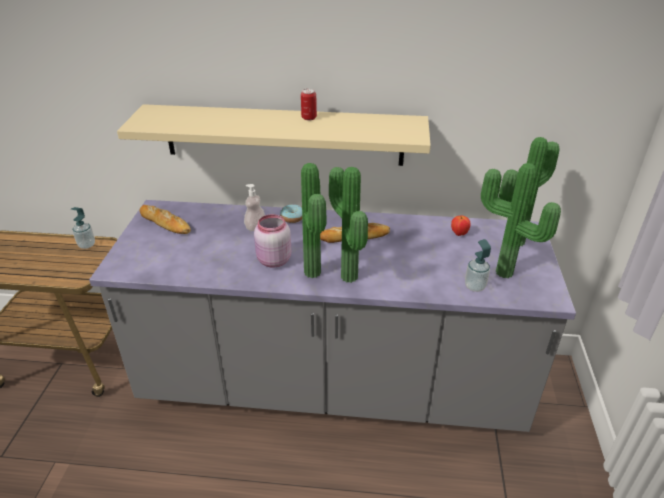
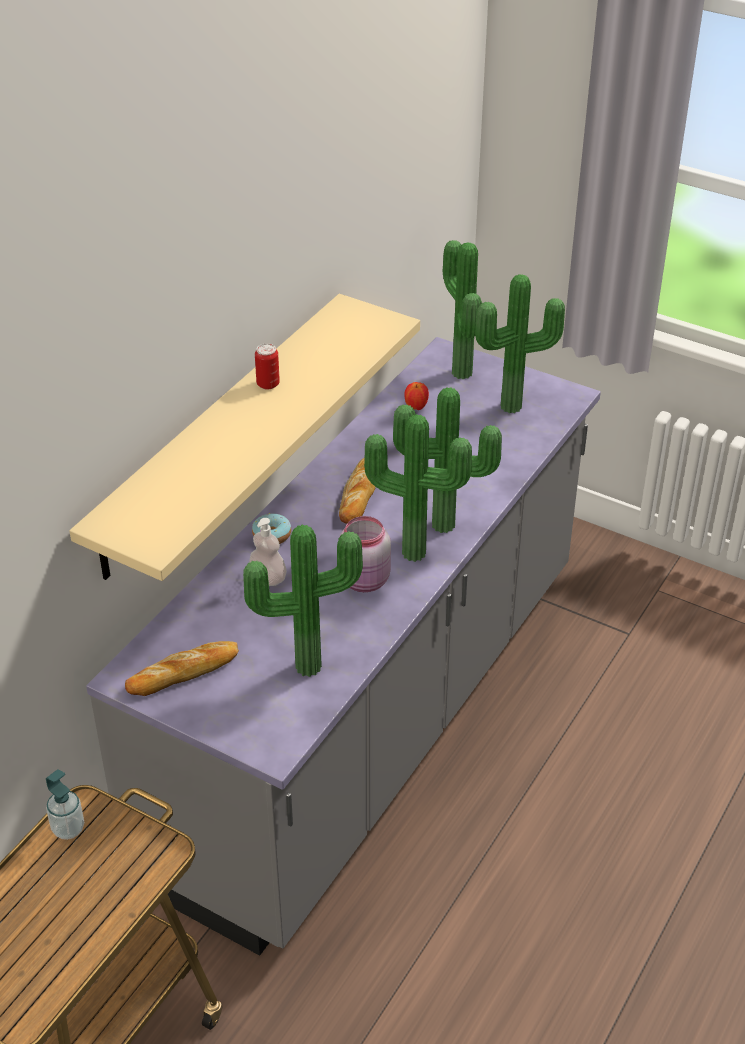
camera: 65 degrees left, 5 degrees up
(189, 260) = (306, 663): none -> potted plant
(475, 286) = (521, 437): soap dispenser -> none

